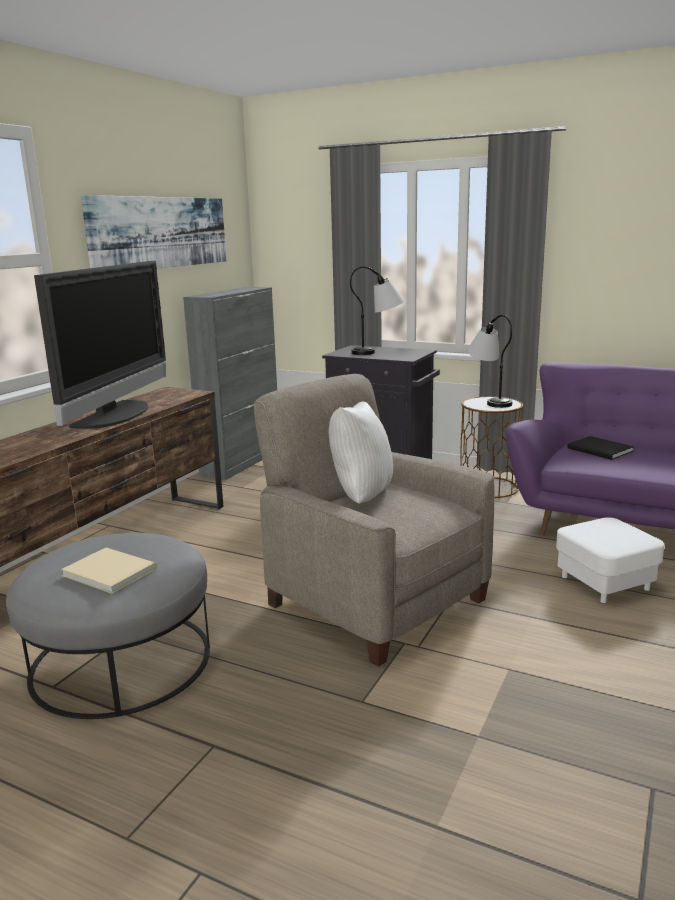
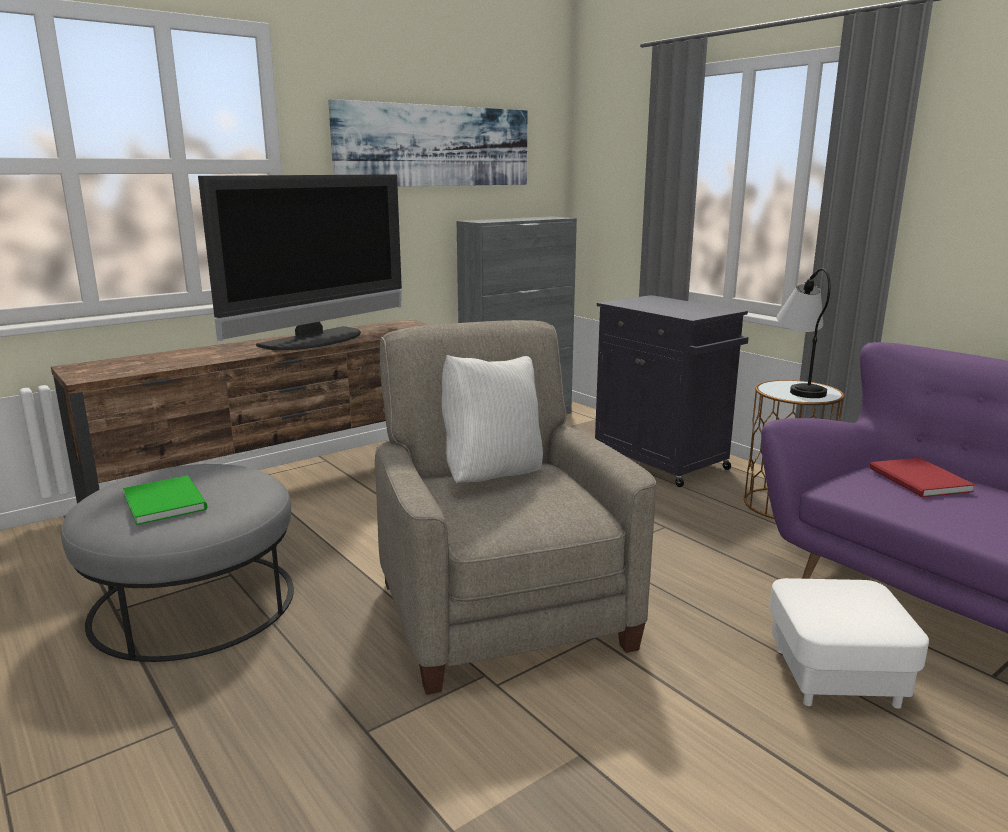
camera: 25 degrees right, 0 degrees up
(109, 571) = (166, 501): beige book -> green book
(379, 352) = (669, 306): table lamp -> none
(600, 450) = (919, 481): black book -> red book

